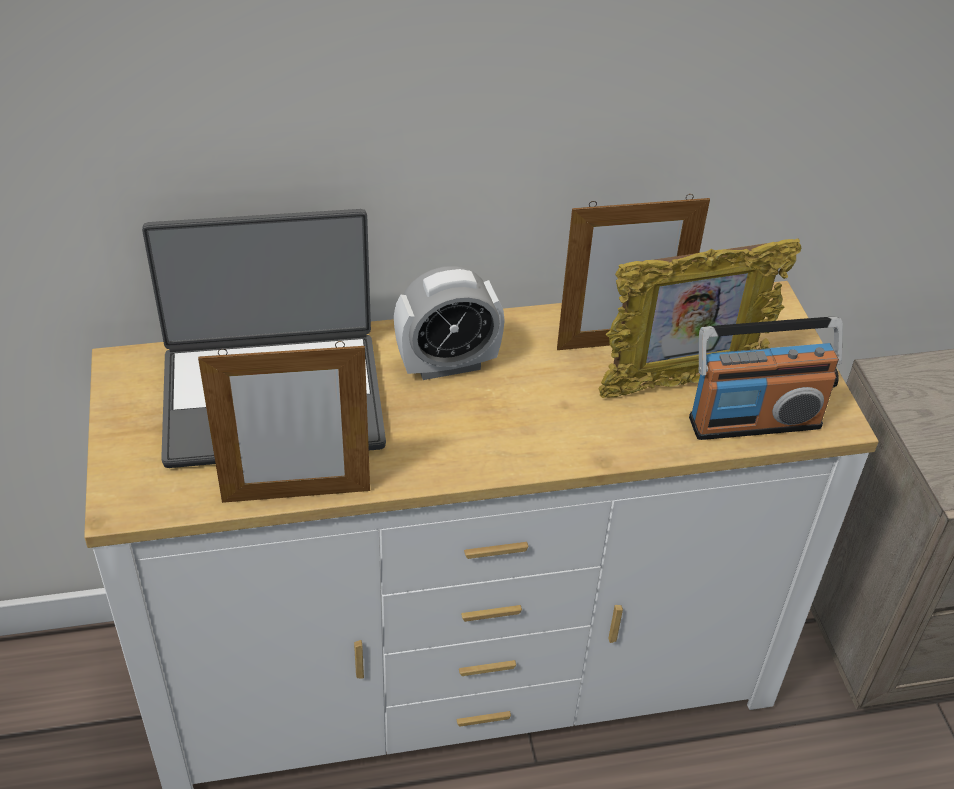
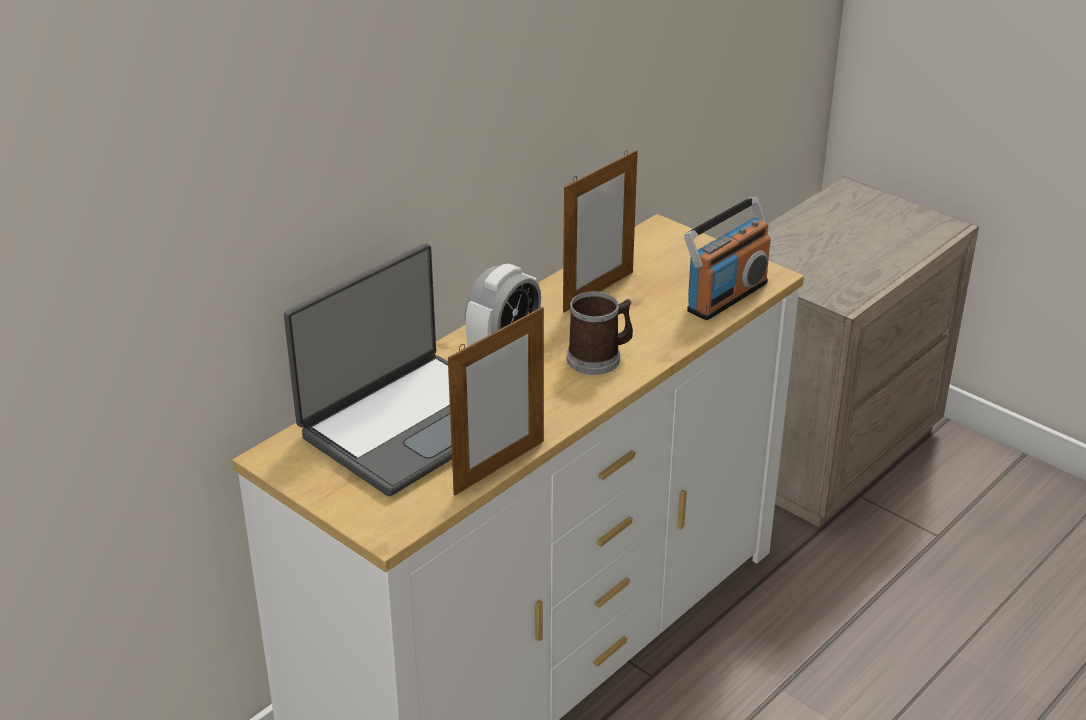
camera: 35 degrees left, 10 degrees down
(533, 424) = (599, 358): none -> mug
(681, 383) = (661, 295): picture frame -> none

